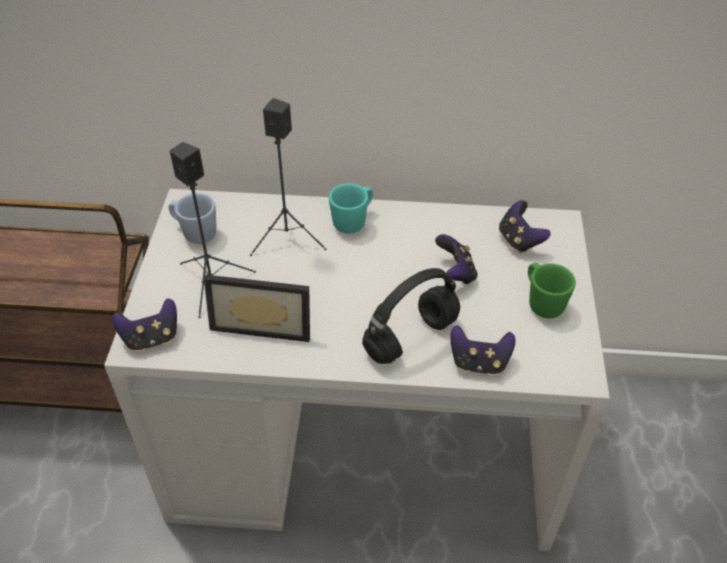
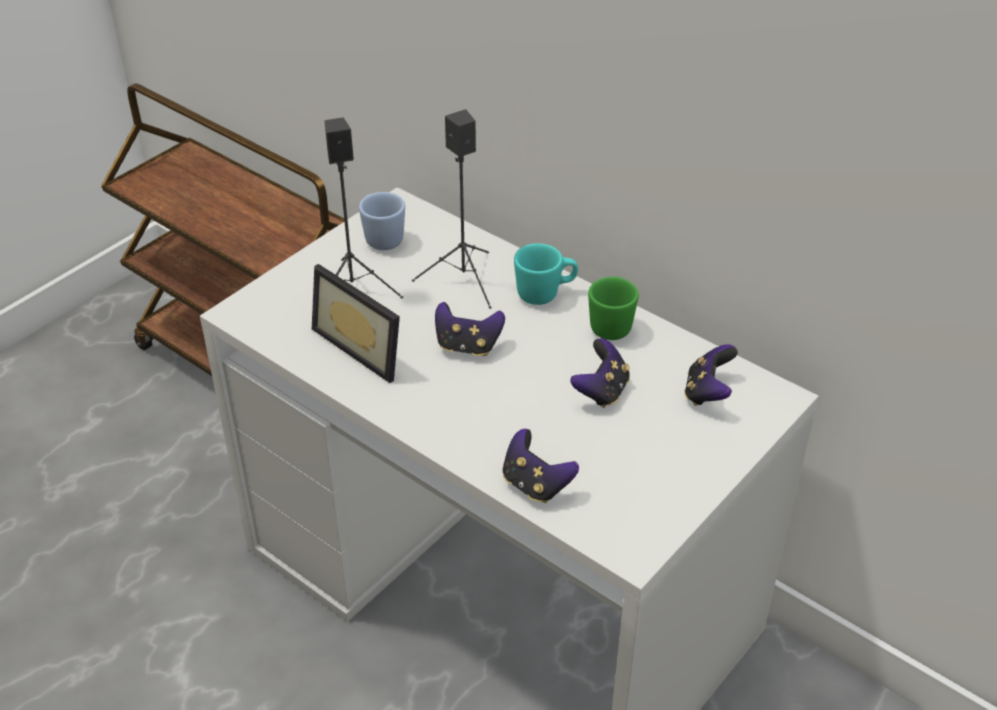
camera: 35 degrees right, 5 degrees down
(151, 338) = (257, 312): game controller -> game controller (467, 346)
(411, 336) = (492, 427): black headphones -> none
(542, 302) = (666, 464): green mug -> green mug (611, 324)

